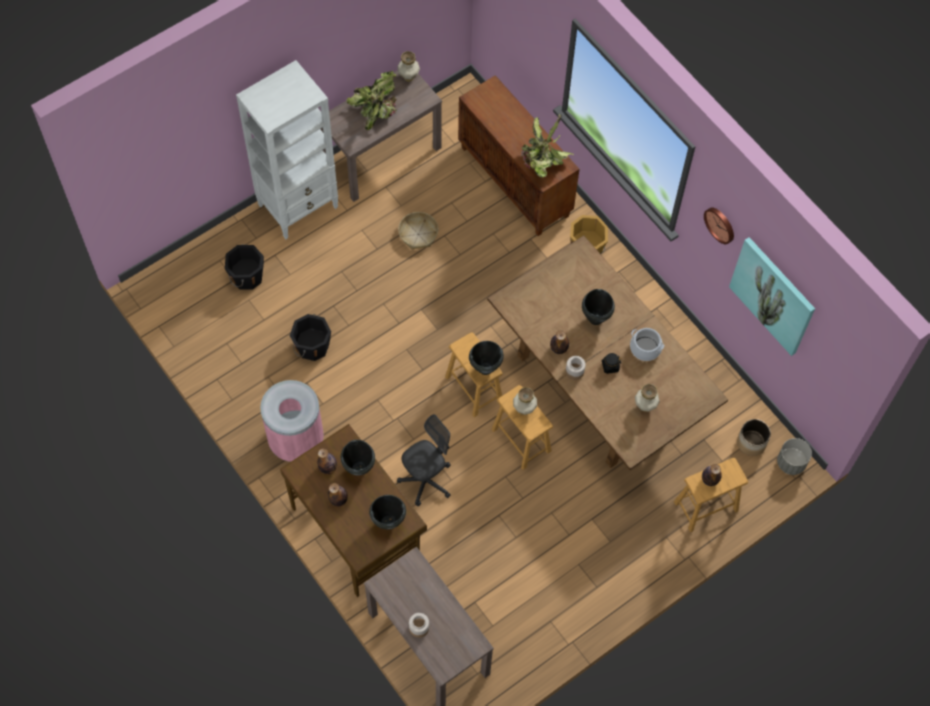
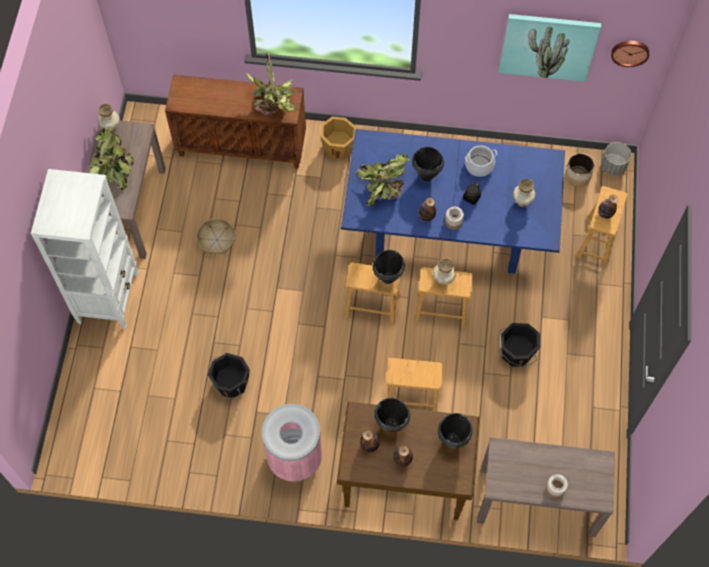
camera: 45 degrees left, 0 degrees up
(246, 277) = (127, 381): black bucket -> black bucket (516, 353)
(426, 481) = (412, 397): grey office chair -> brown stool
(552, 298) = (383, 188): none -> potted plant
(599, 388) = (449, 230): brown dining table -> blue dining table
(720, 224) = (471, 26): wall clock -> wall clock (630, 52)

